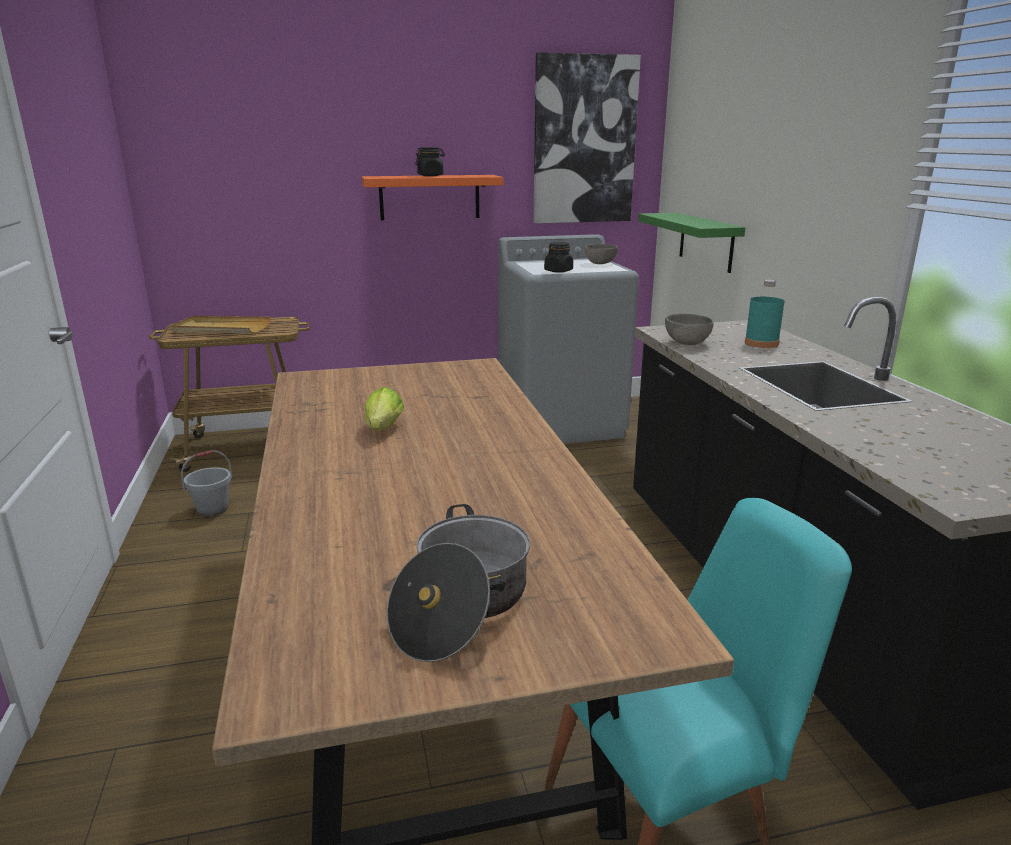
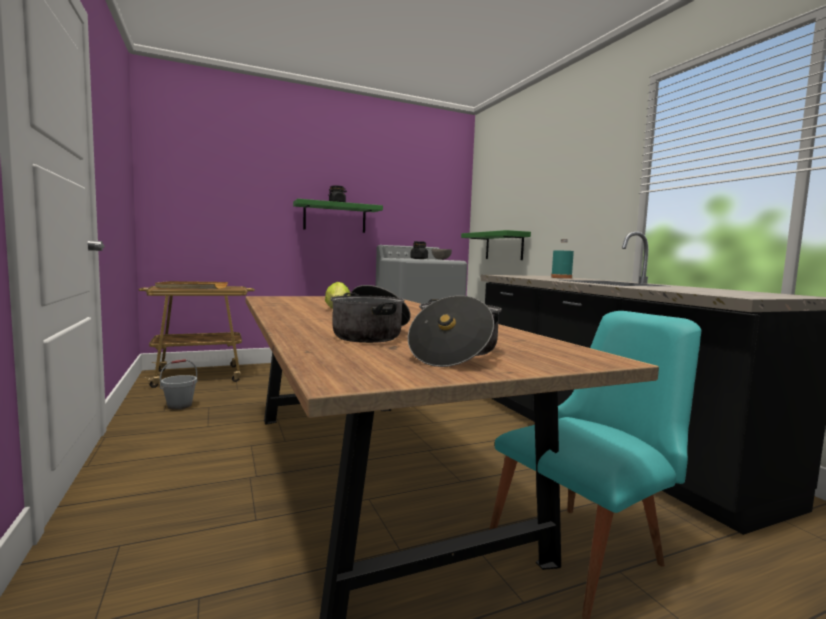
camera: 10 degrees left, 15 degrees down
(384, 534) = (372, 334): none -> cooking pot
(429, 197) = (335, 217): orange shelf -> green shelf
(584, 141) = (427, 193): picture -> none
(686, 343) = (518, 276): grey bowl -> none

